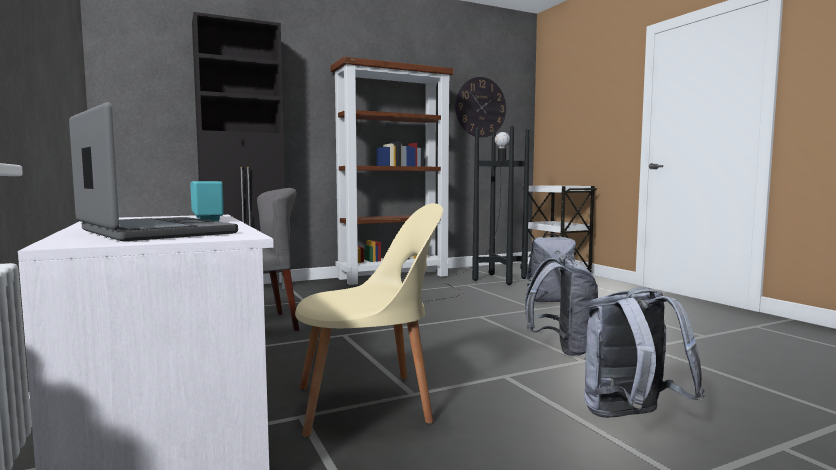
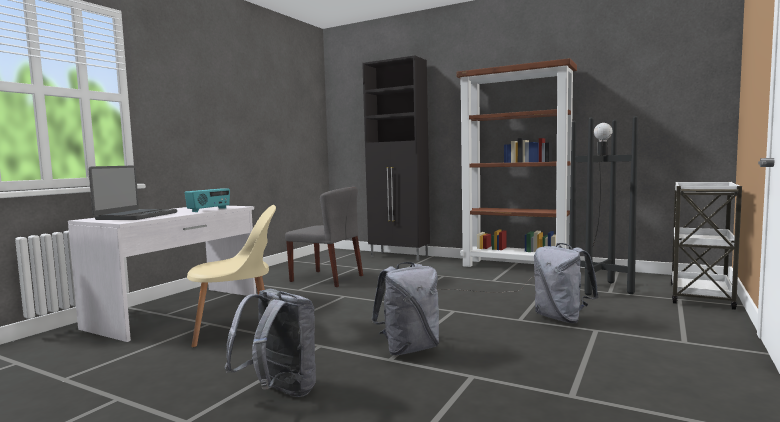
camera: 55 degrees right, 0 degrees up
(369, 403) = (237, 329): beige chair -> beige chair turned 60 degrees counterclockwise
(480, 107) = (642, 89): wall clock -> none

